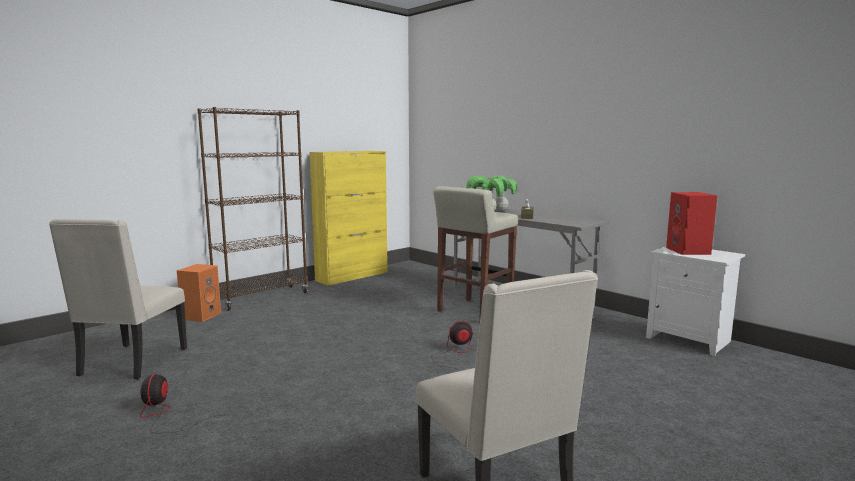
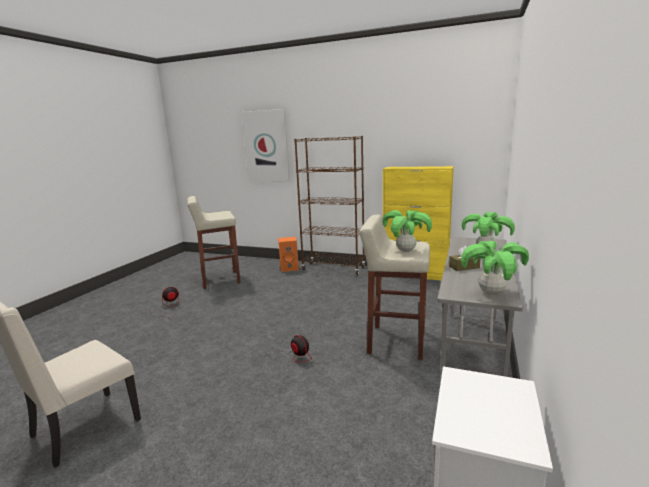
camera: 65 degrees right, 5 degrees up
(117, 118) = (266, 146): none -> picture
(132, 362) = (219, 280): beige chair -> beige stool
(583, 220) = (491, 293): none -> potted plant
(689, 251) = (486, 398): red speaker -> none

